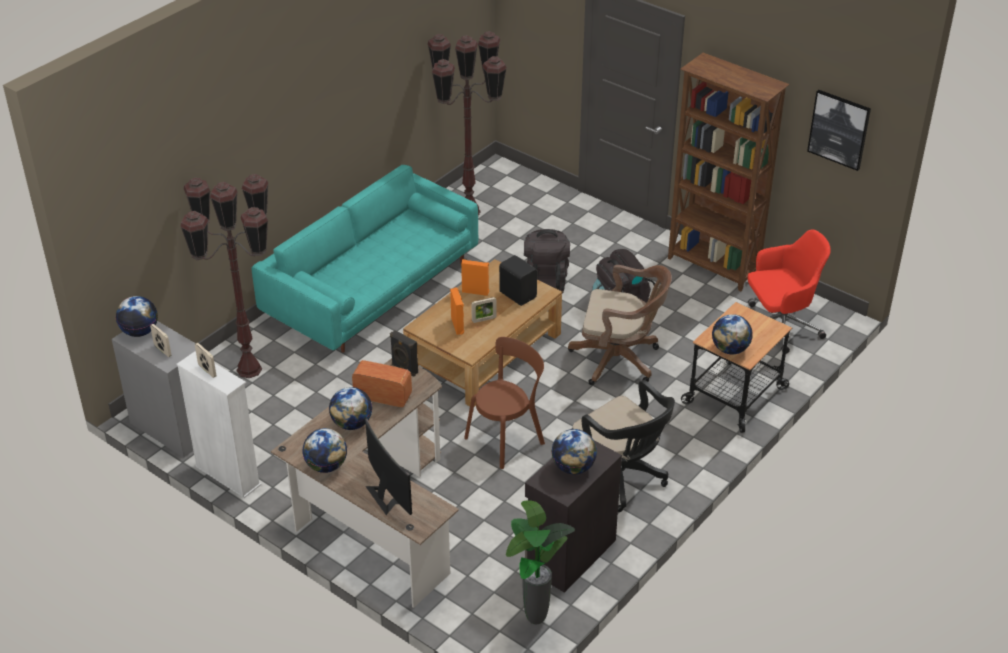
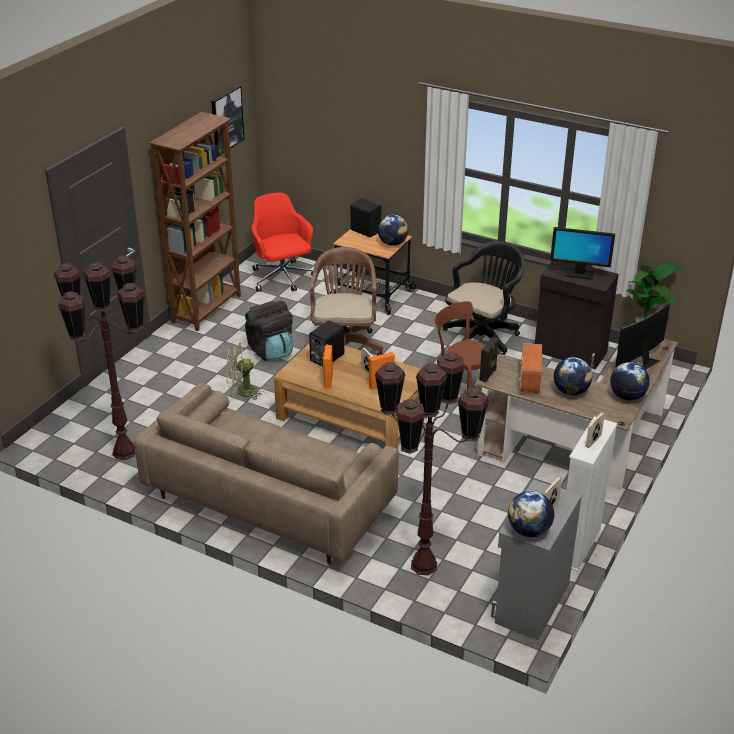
camera: 100 degrees left, 5 degrees down
(372, 288) = (269, 501): turquoise sofa -> beige sofa
(546, 282) = (242, 392): black backpack -> green fan
(573, 467) = (579, 274): globe -> monitor
(767, 331) = (365, 230): none -> black speaker

